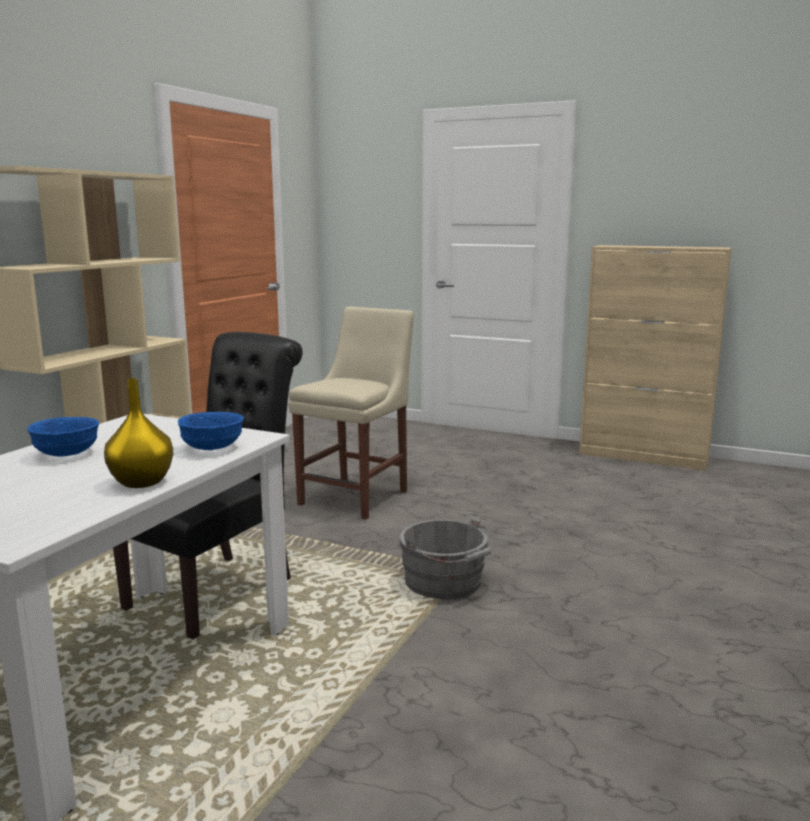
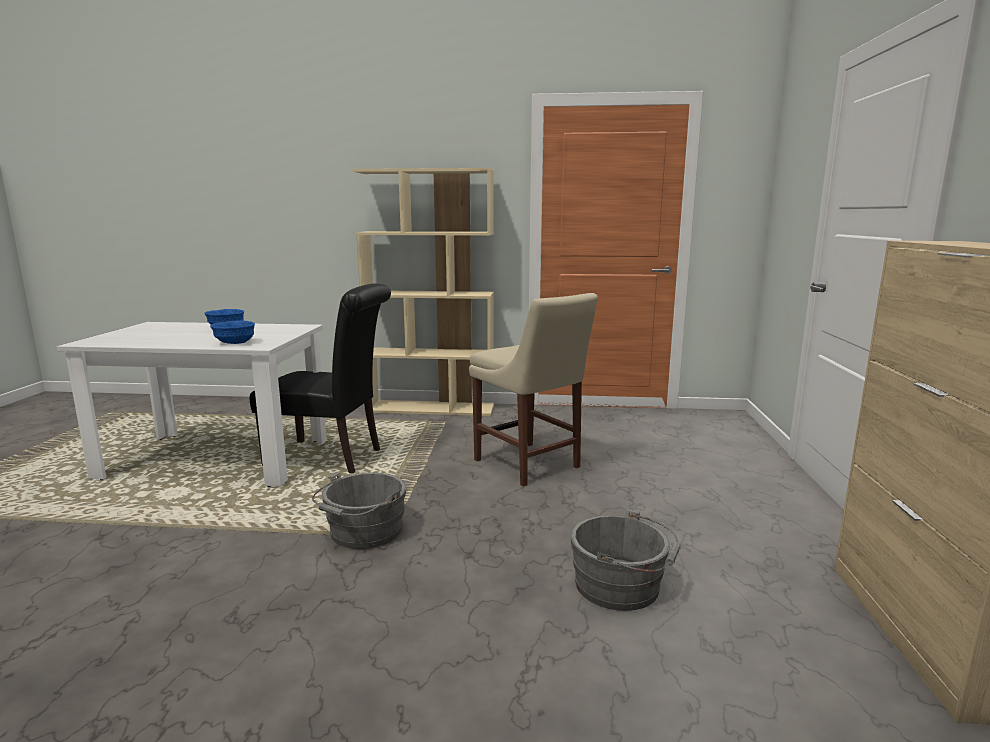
camera: 70 degrees right, 0 degrees up
(142, 482) = (168, 343): yellow vase -> none
(357, 496) = (529, 465): beige chair -> beige chair turned 45 degrees clockwise
(579, 504) = (622, 586): none -> grey bucket

